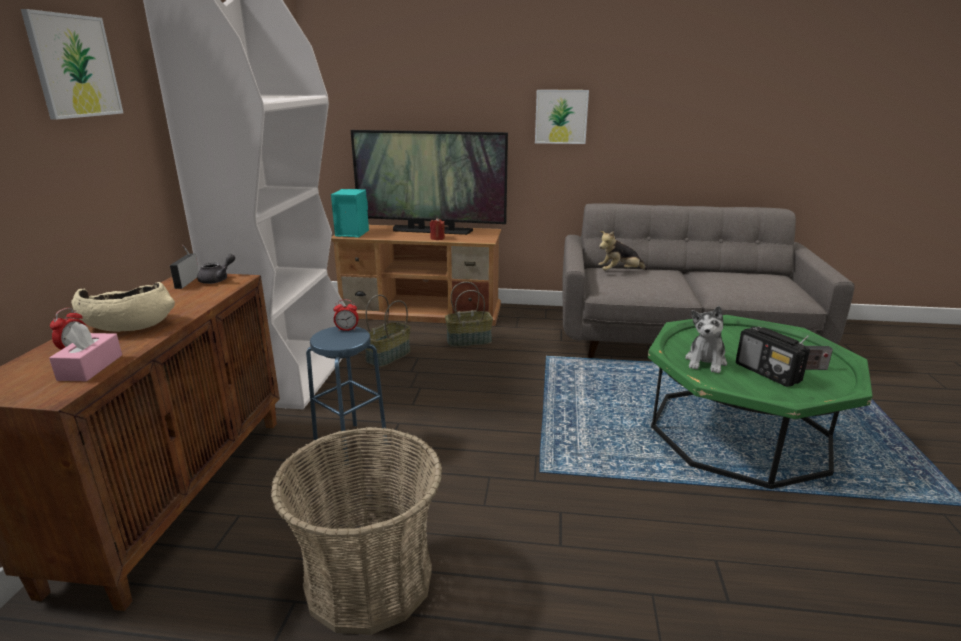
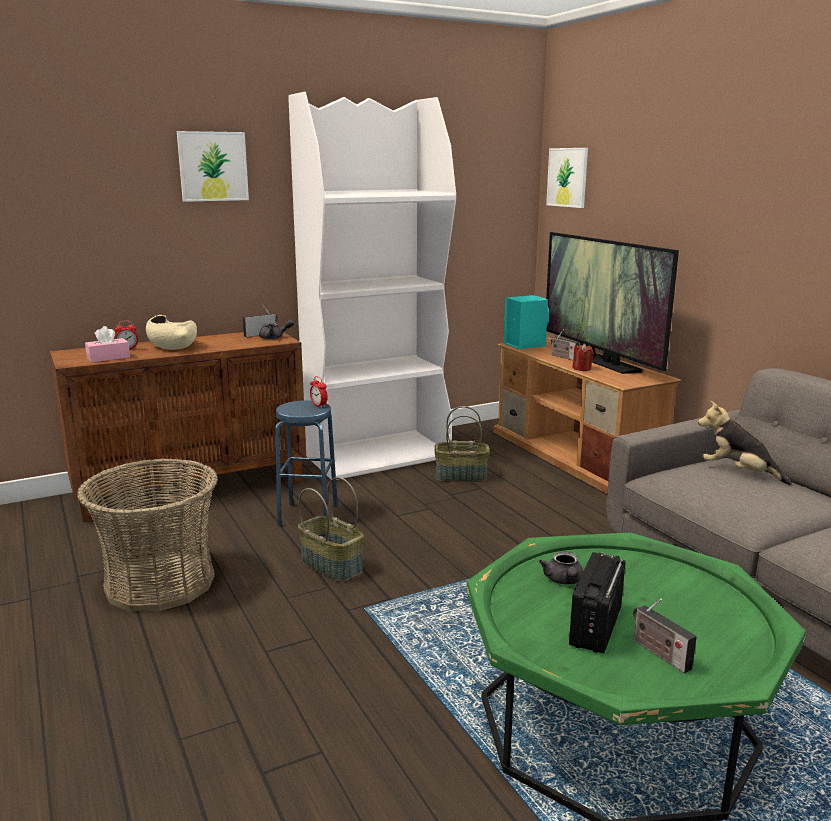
camera: 55 degrees right, 5 degrees down
(403, 234) = (563, 357): none -> radio
(469, 341) = (554, 497): basket -> basket (332, 565)
(561, 117) = (769, 236): picture -> picture (567, 177)
(705, 362) = (564, 581): plush toy -> grey teapot

